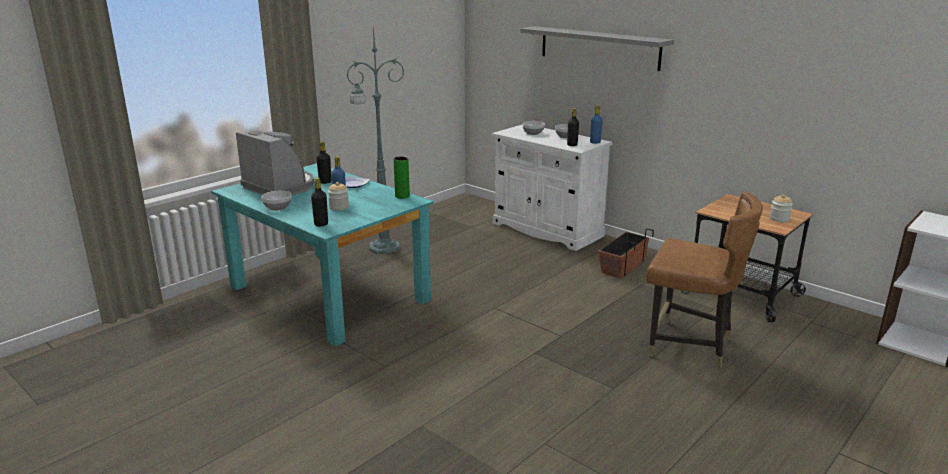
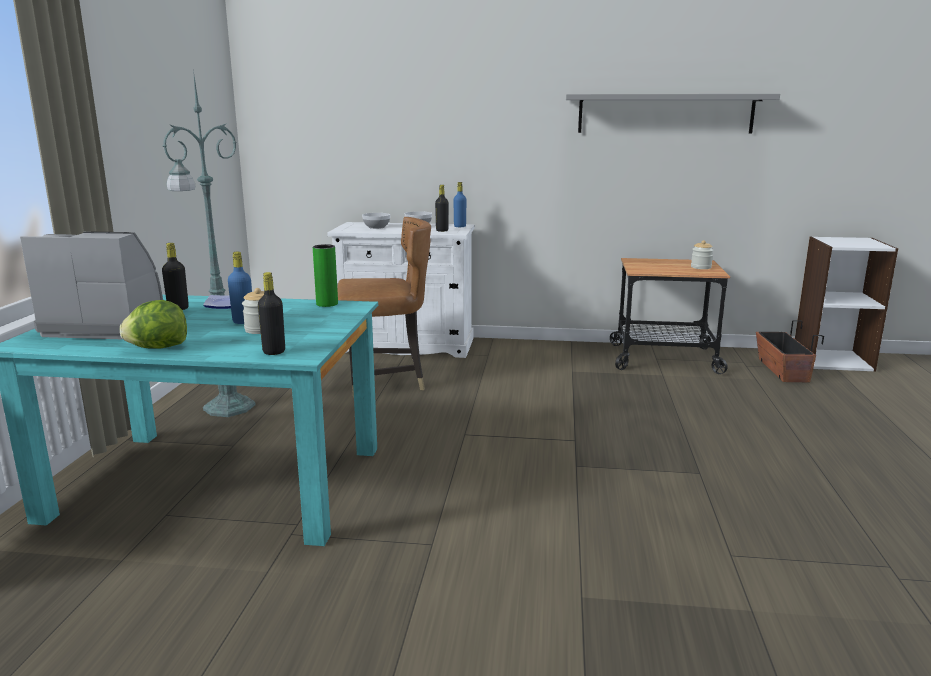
camera: 35 degrees left, 5 degrees down
(277, 208) = (158, 348): bowl -> lettuce
(599, 47) = (444, 115): grey shelf -> grey shelf (665, 113)
(623, 266) = (531, 360): planter -> planter (782, 370)
(689, 345) = (695, 412): brown chair -> brown chair (386, 381)

